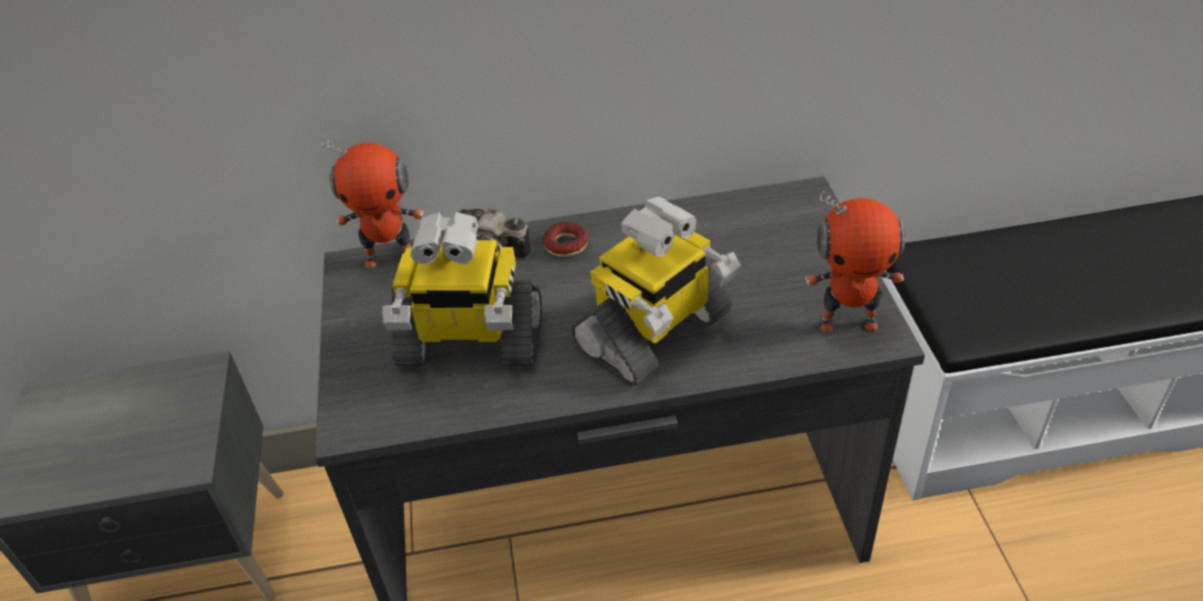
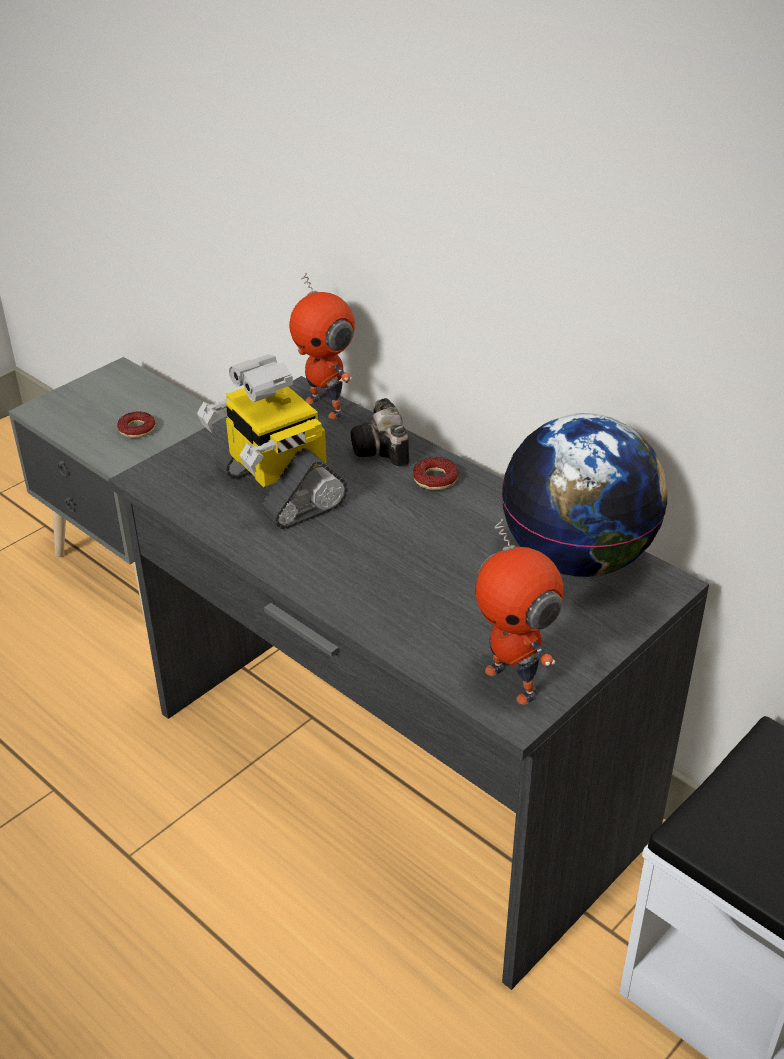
camera: 50 degrees right, 5 degrees down
(156, 427) = (137, 429): none -> donut
(654, 334) = (380, 574): toy robot -> none
(739, 220) = (578, 558): none -> globe

